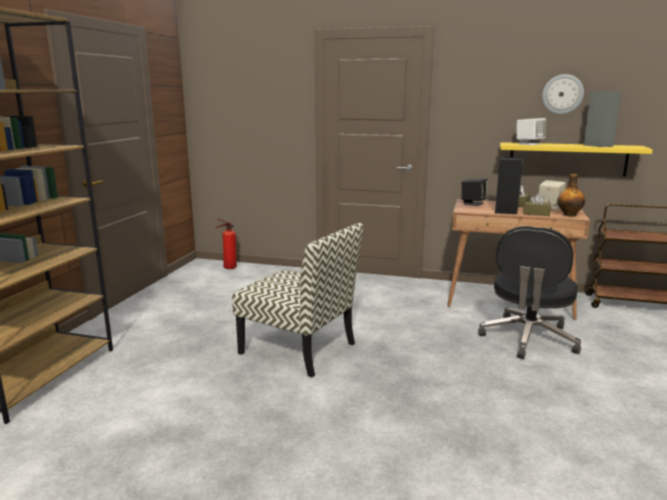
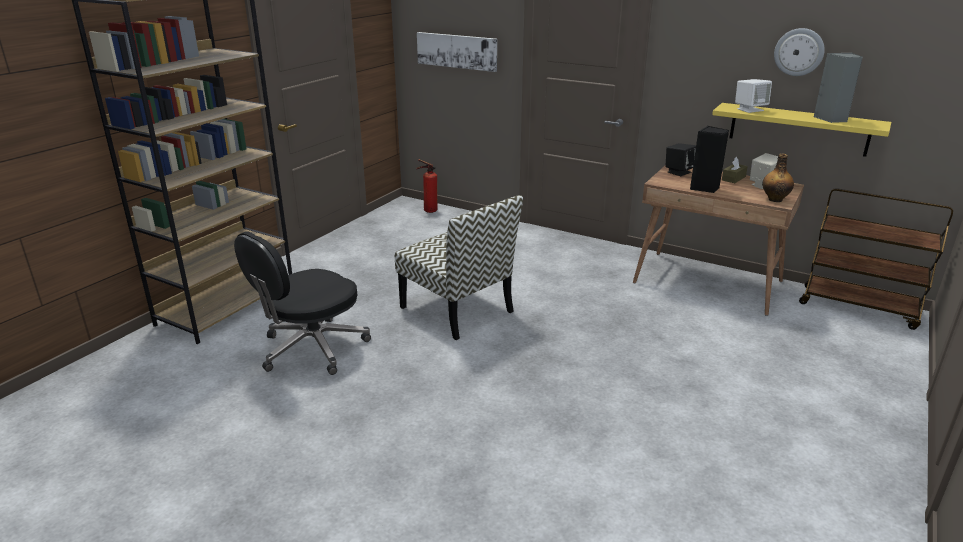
camera: 15 degrees right, 10 degrees up
(250, 116) = (457, 51): none -> picture
(528, 339) = (696, 330): black office chair -> black office chair (311, 348)
(536, 214) = (737, 194): brown tissue box -> none

